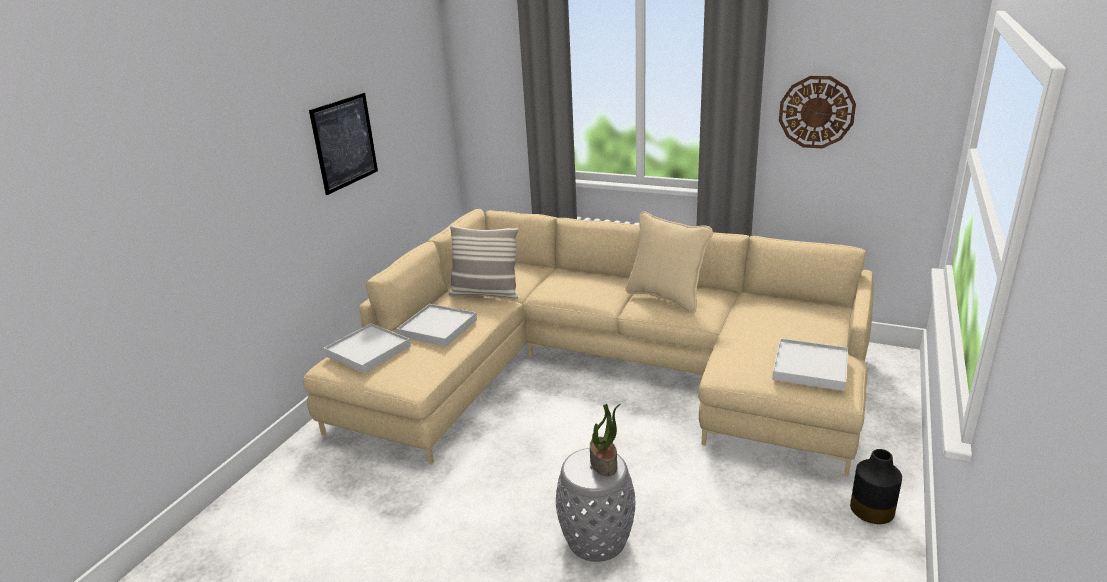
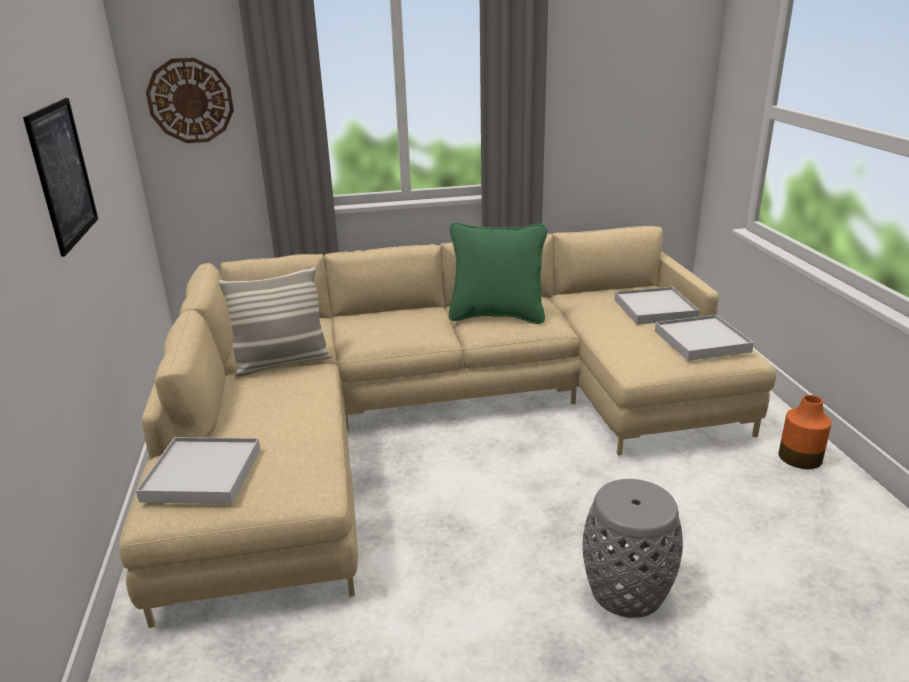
camera: 35 degrees left, 0 degrees up
(438, 328) = (271, 417): white tray -> white tray (655, 309)
(604, 464) = (641, 494): potted plant -> none
(666, 297) = (497, 316): beige pillow -> green pillow
(816, 112) = (589, 95): wall clock -> wall clock (190, 101)
(871, 508) = (799, 457): black vase -> orange vase

